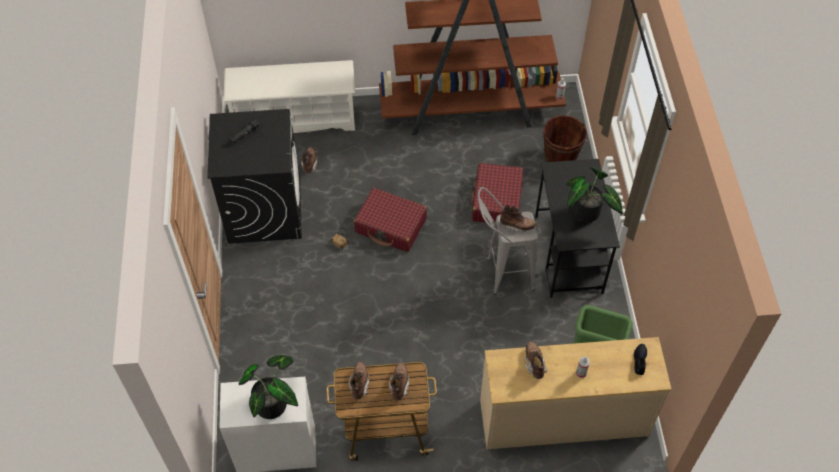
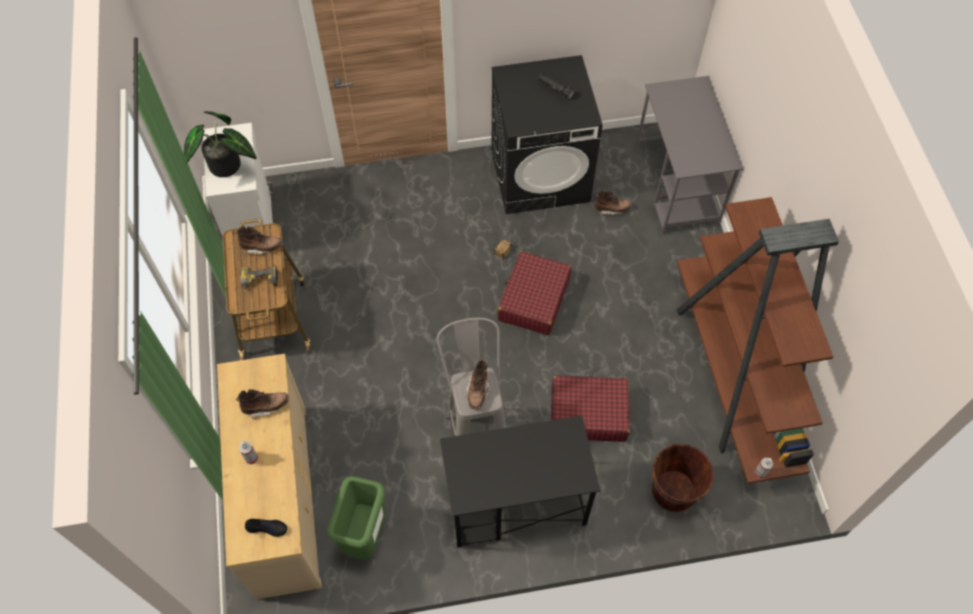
camera: 85 degrees right, 5 degrees up
(295, 118) = (676, 186): white shoe rack -> grey desk
(399, 384) = (259, 283): brown boot -> power drill
(587, 214) = (500, 474): potted plant -> none

